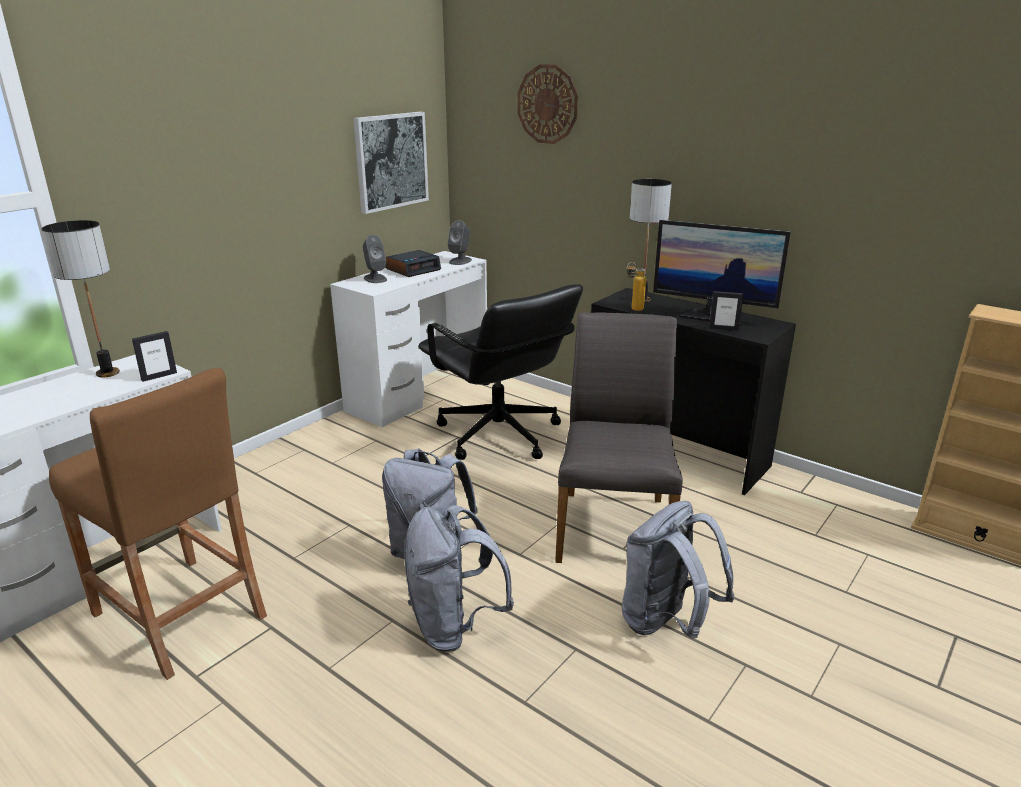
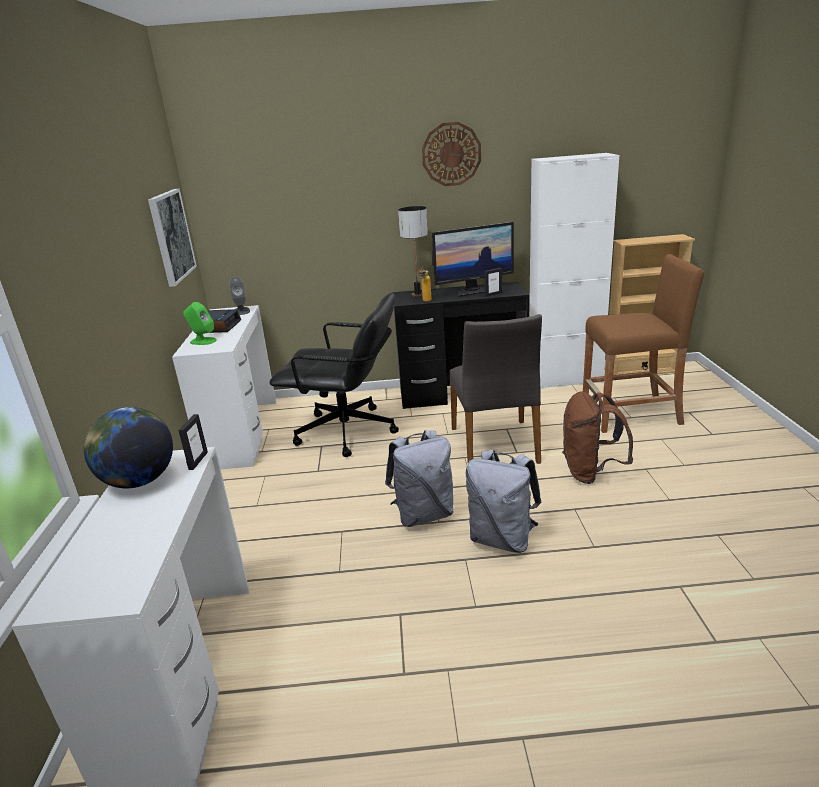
camera: 40 degrees left, 0 degrees up
(107, 373) = (139, 481): table lamp -> globe
(179, 615) = (321, 655): brown stool -> brown stool (631, 414)
(375, 278) = (203, 341): grey speaker -> green speaker
(547, 104) = (293, 166): wall clock -> wall clock (451, 154)
(614, 527) = (495, 445): grey chair -> grey chair turned 150 degrees counterclockwise
(666, 623) = (590, 472): grey backpack -> brown backpack
(835, 497) = (565, 380): none -> white cabinet

